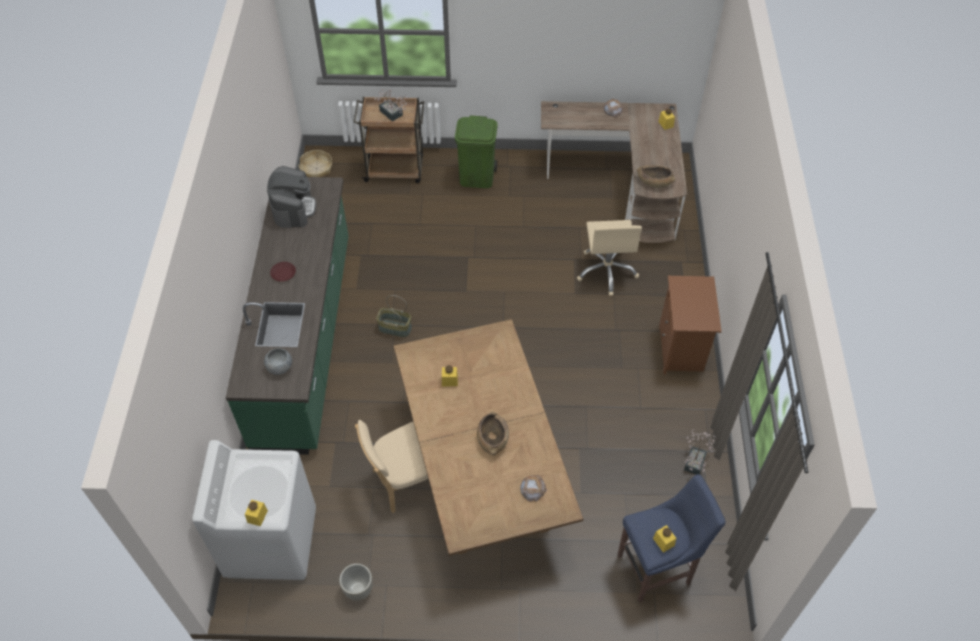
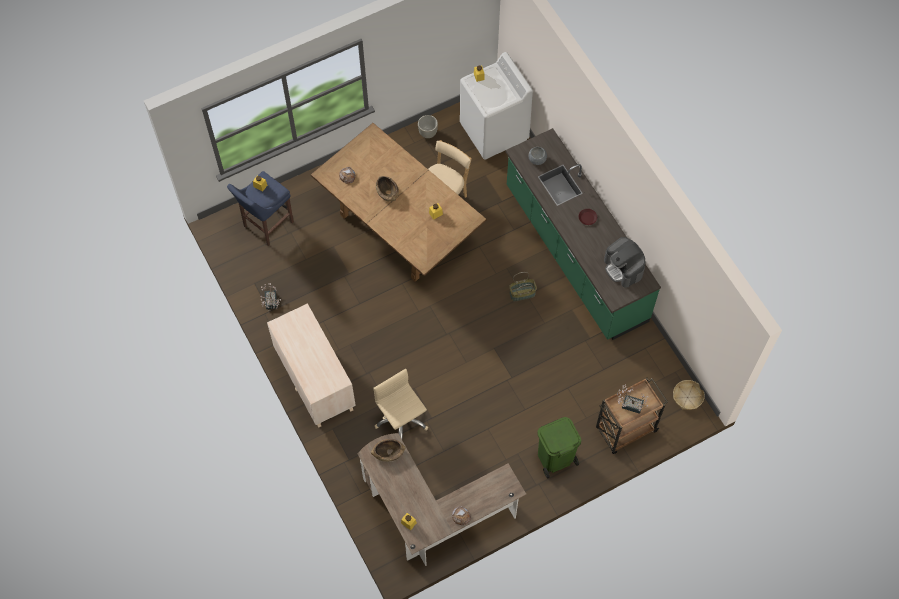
camera: 150 degrees right, 10 degrees up
(681, 350) = (315, 380): brown nightstand -> beige dresser

